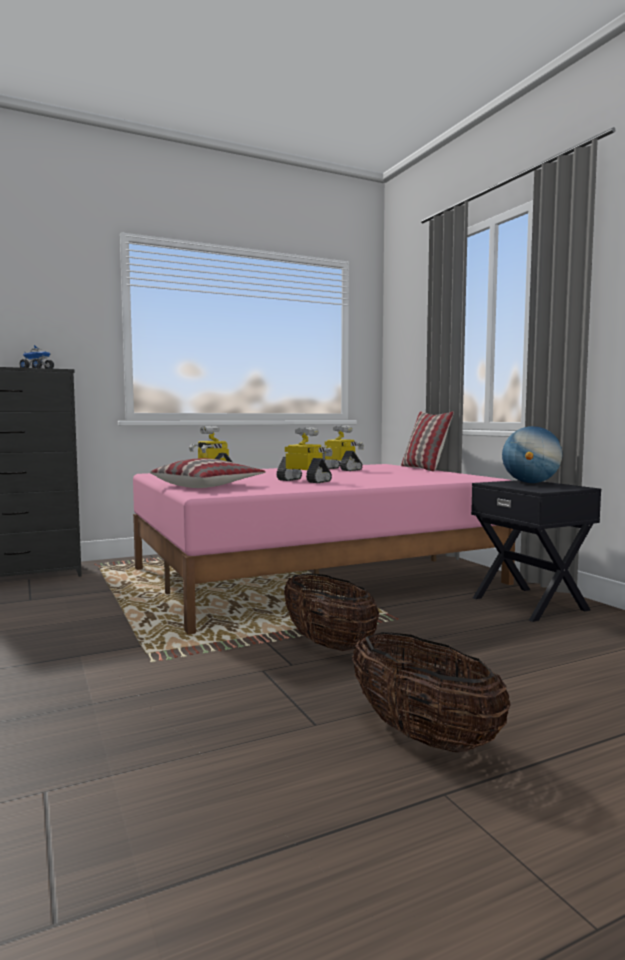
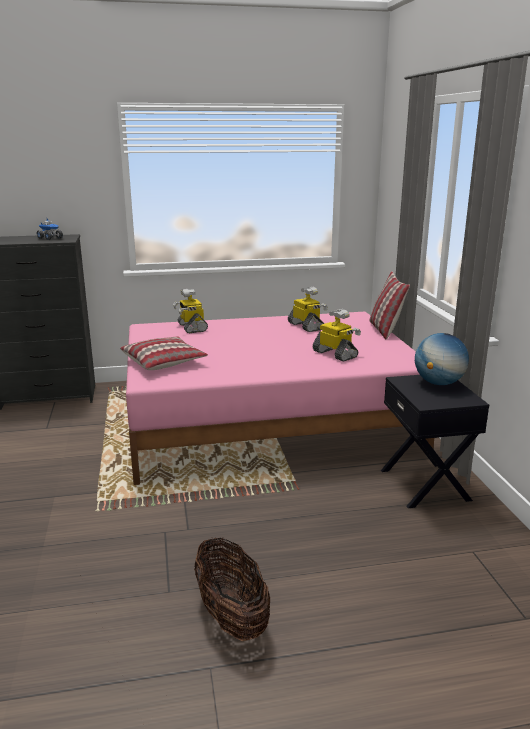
camera: 15 degrees right, 15 degrees up
(305, 481) = (249, 356): toy robot -> toy robot (335, 354)
(328, 644) = (227, 511): basket -> none

